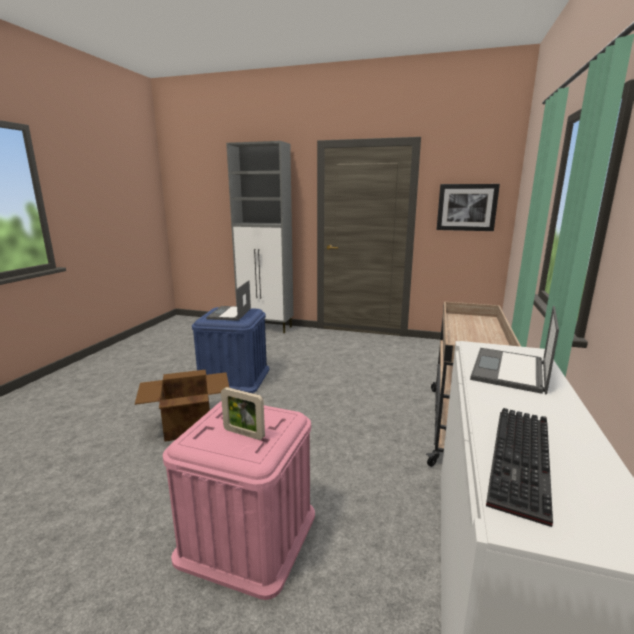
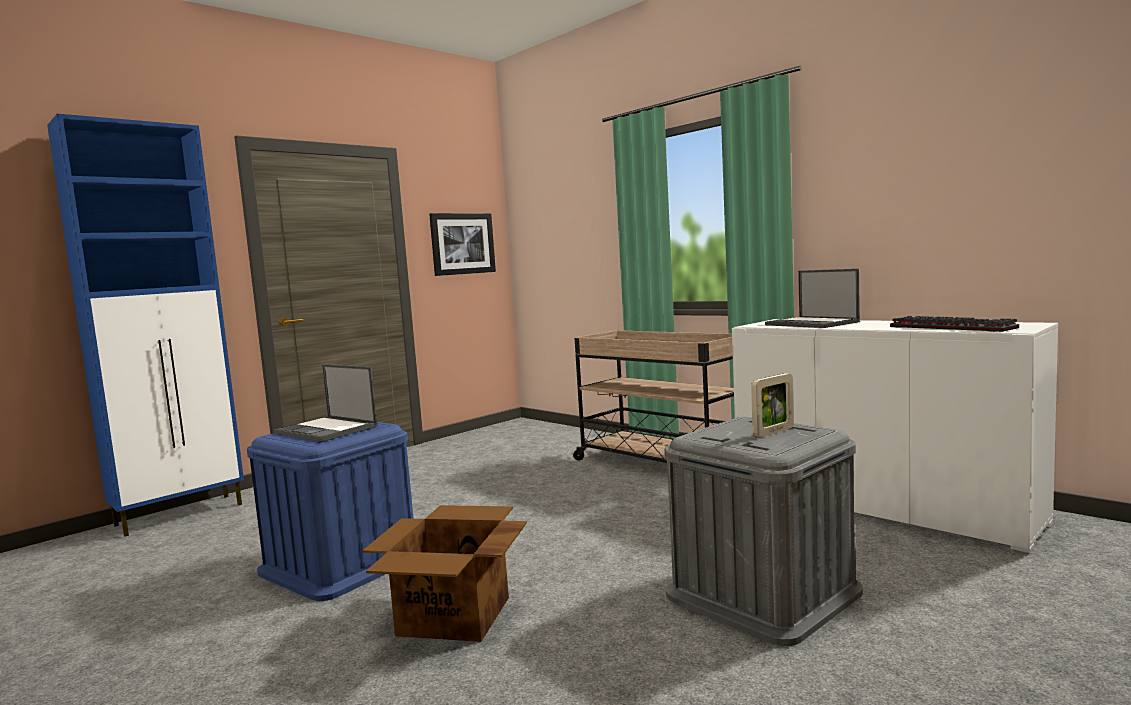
camera: 60 degrees left, 10 degrees down
(248, 535) = (762, 592): pink storage box -> grey storage box
(266, 328) = (181, 514): grey cabinet -> blue cabinet

